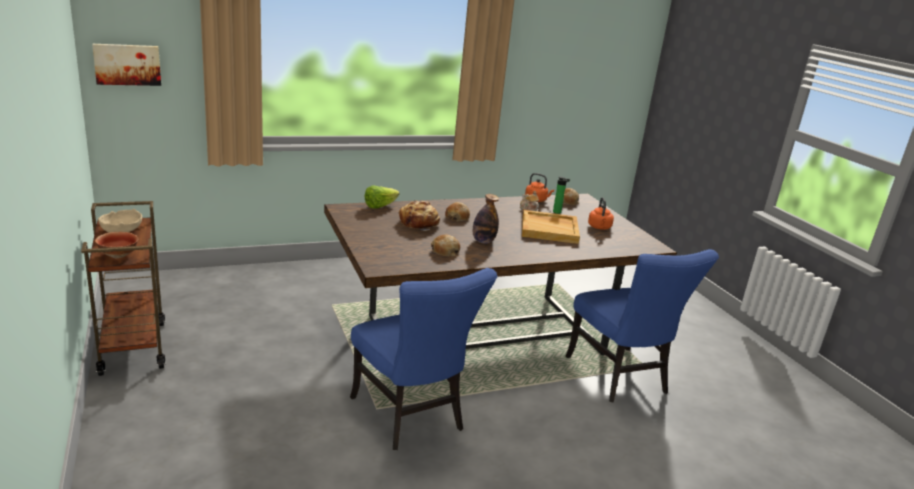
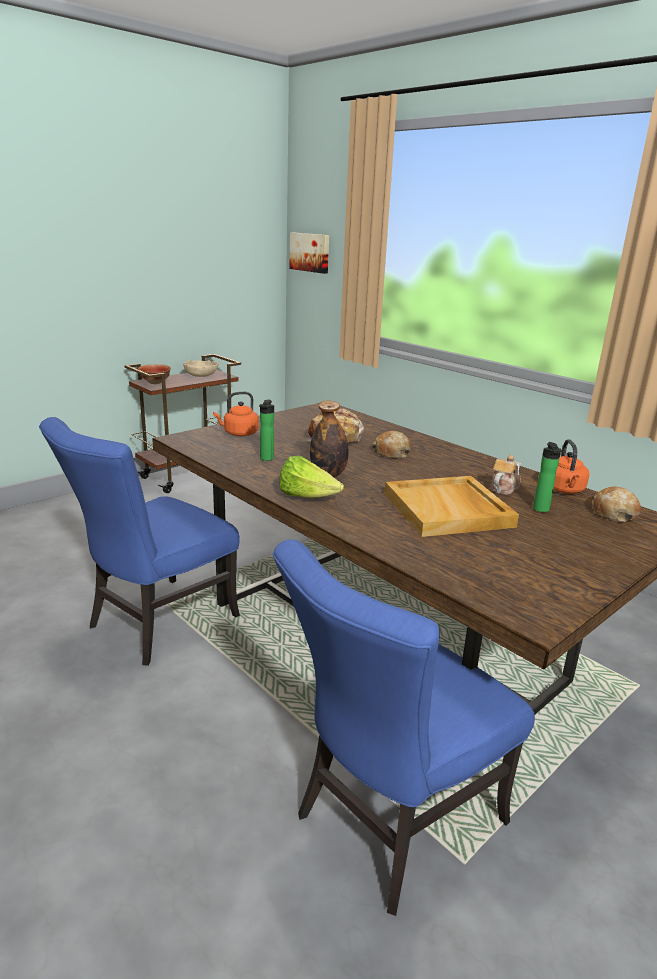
camera: 70 degrees right, 0 degrees up
(380, 206) = (359, 418): lettuce -> lettuce (307, 497)
(445, 251) = (266, 459): bread -> bottle
(599, 227) = (535, 550): orange kettle -> orange kettle (239, 434)

